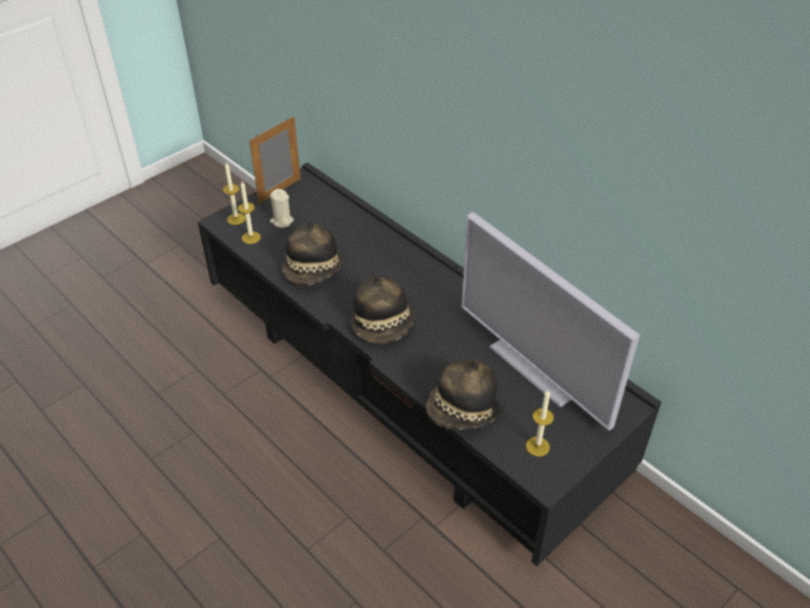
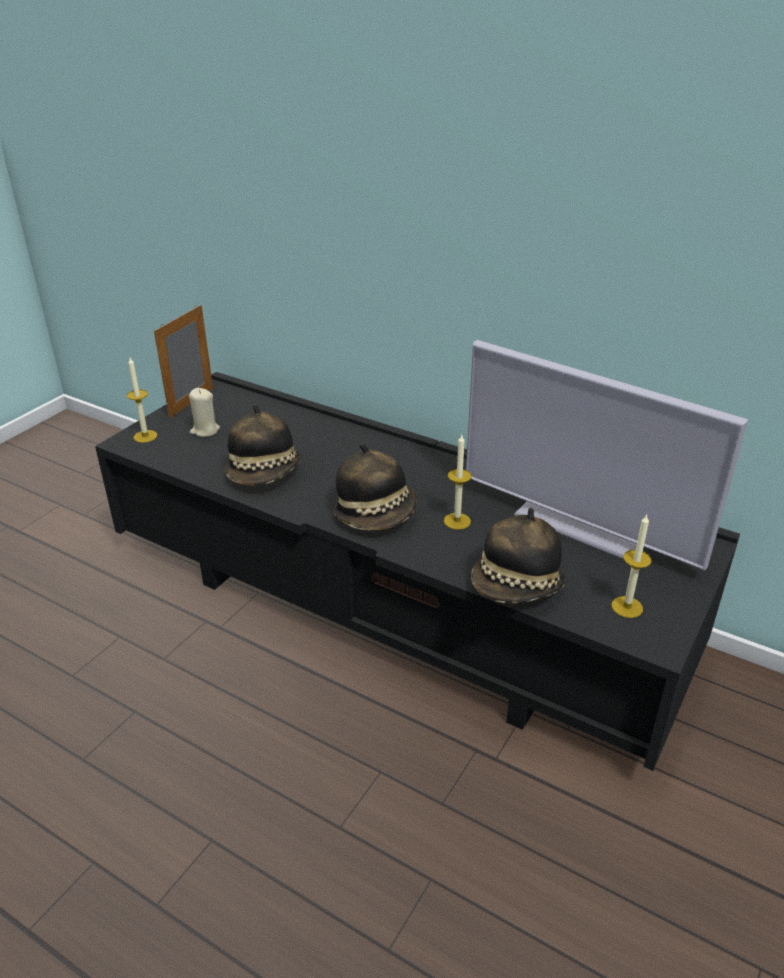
camera: 15 degrees left, 10 degrees down
(251, 237) = (171, 452): candle -> candle (457, 521)

